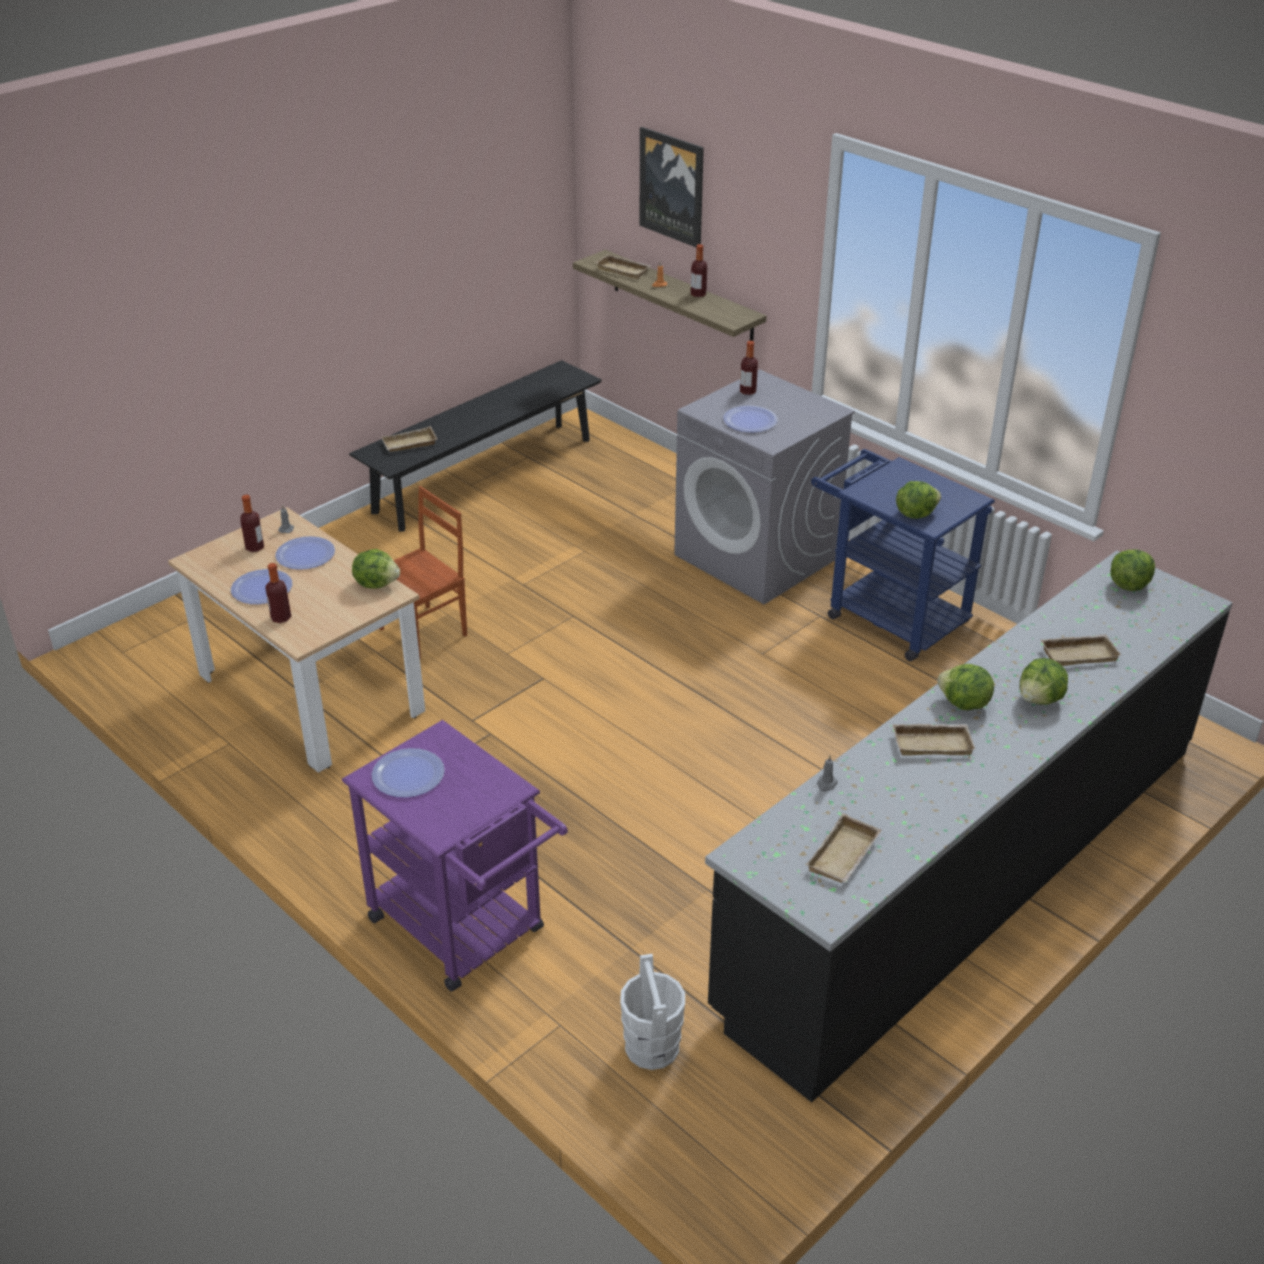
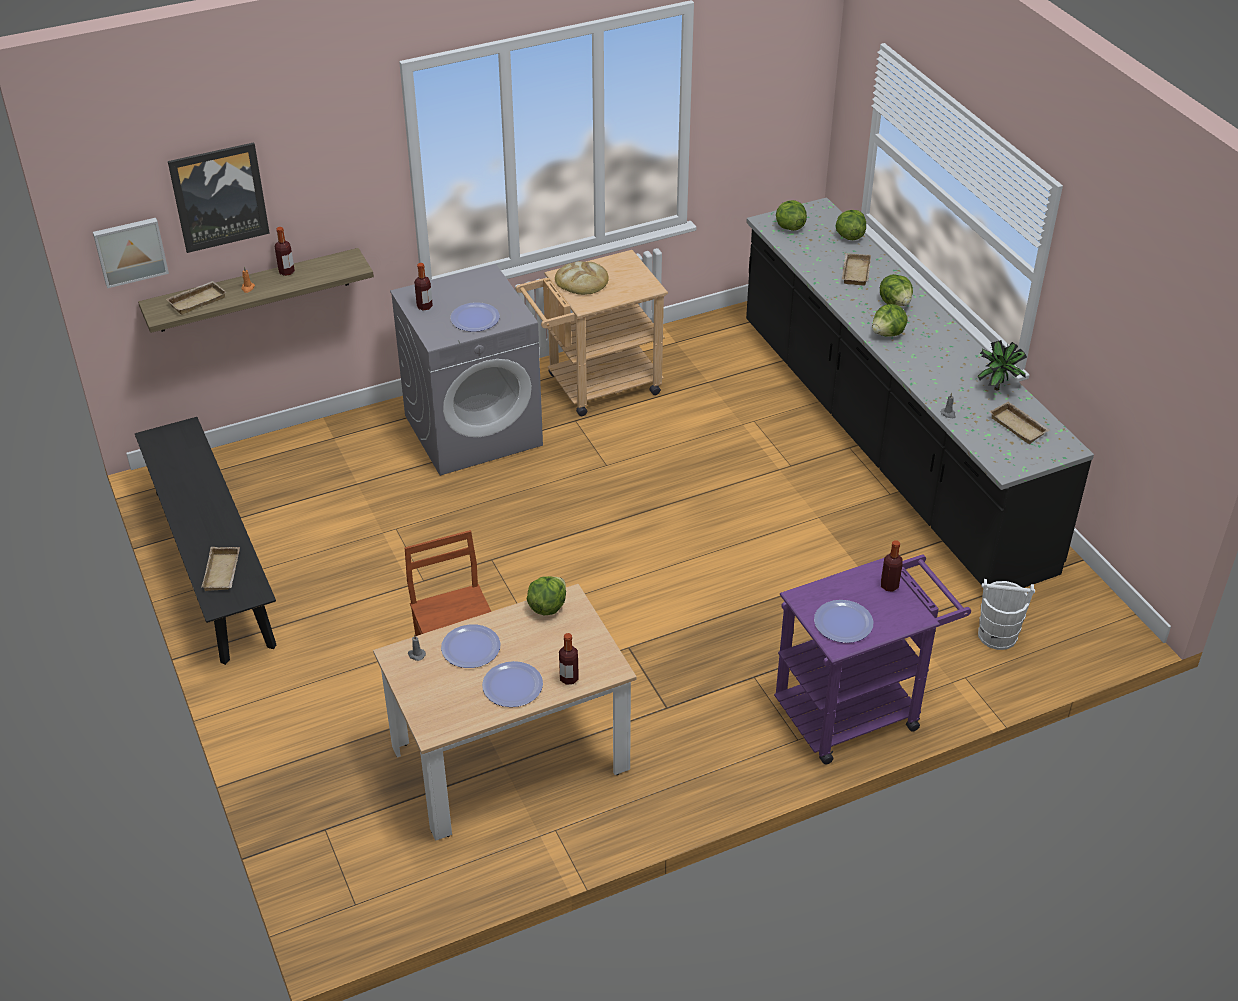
camera: 70 degrees left, 5 degrees up
(255, 547) = (436, 682): bottle -> bottle (889, 585)
(607, 198) = (130, 251): none -> picture
(887, 615) = (594, 386): blue cart -> beige cart
(900, 480) = (582, 281): none -> bread
(915, 514) = (631, 289): lettuce -> lettuce (849, 236)
(921, 823) = (997, 387): none -> potted plant
(933, 743) = (922, 358): beige tray -> none

